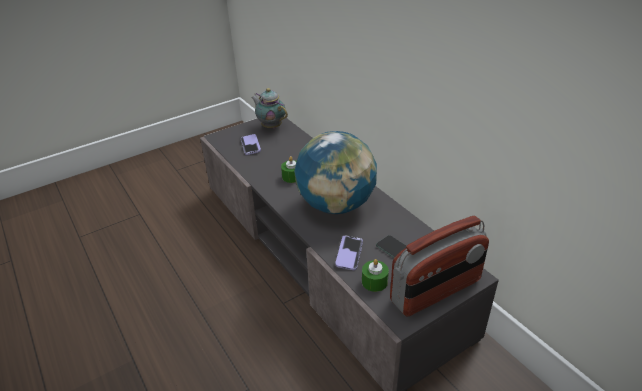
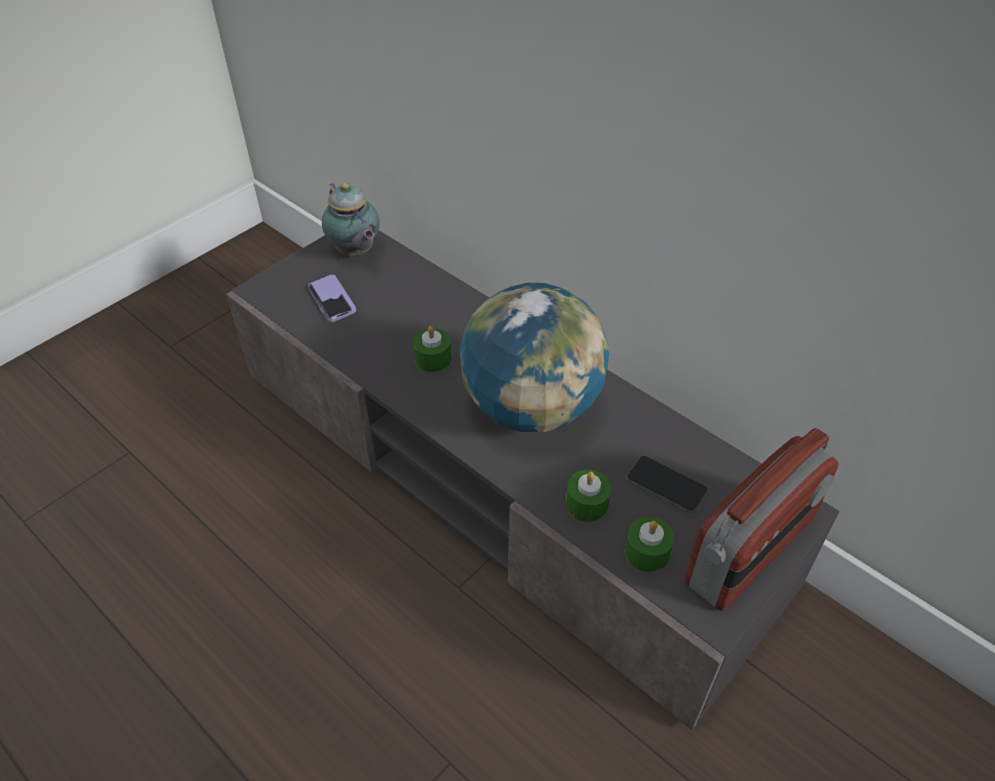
camera: 15 degrees left, 10 degrees up
(271, 126) = (355, 252): teapot -> teapot turned 150 degrees counterclockwise
(349, 253) = (587, 503): phone -> green candle

